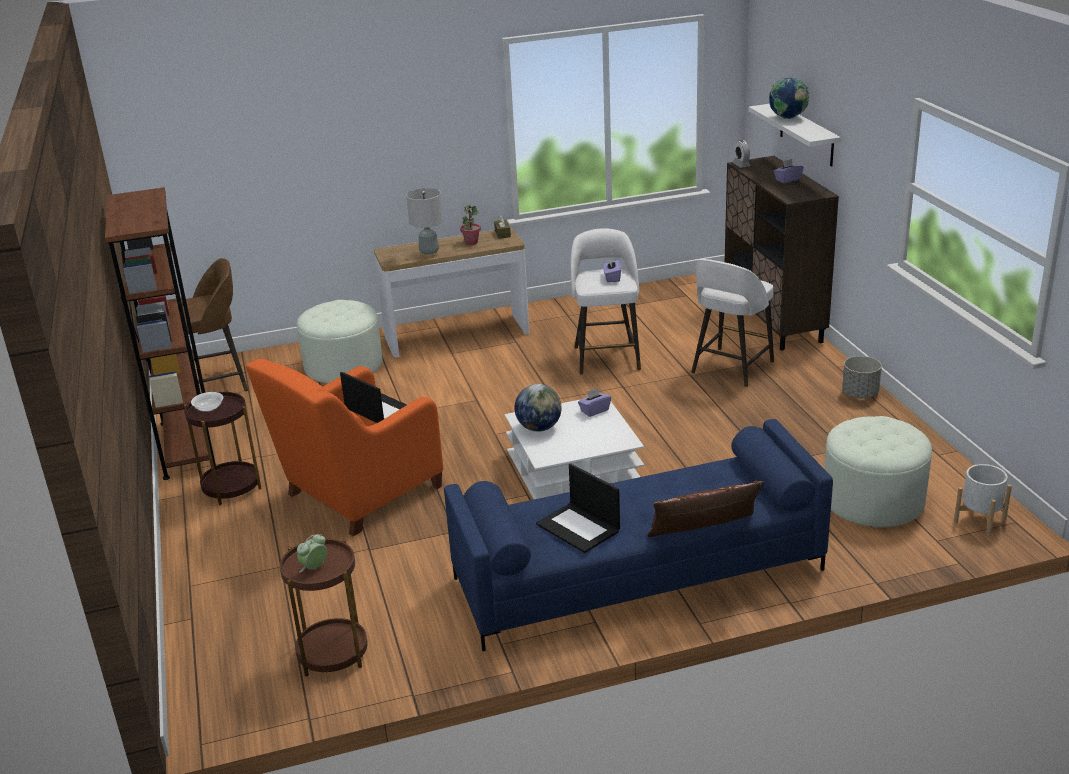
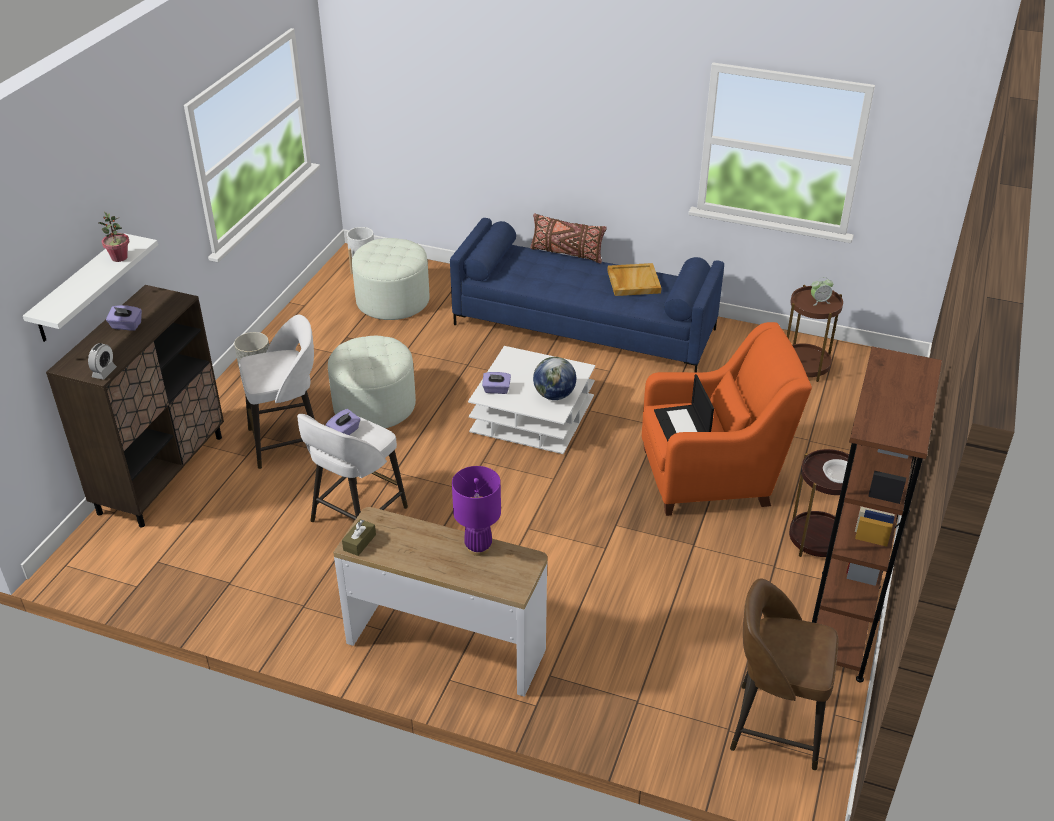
camera: 145 degrees left, 10 degrees up
(343, 366) = (610, 666): white ottoman -> white ottoman (374, 405)
(429, 254) = (478, 547): grey table lamp -> purple table lamp
(471, 242) = (410, 545): potted plant -> potted plant (119, 258)
(579, 528) = (633, 281): laptop -> beige tray
(788, 118) = (87, 281): globe -> none

